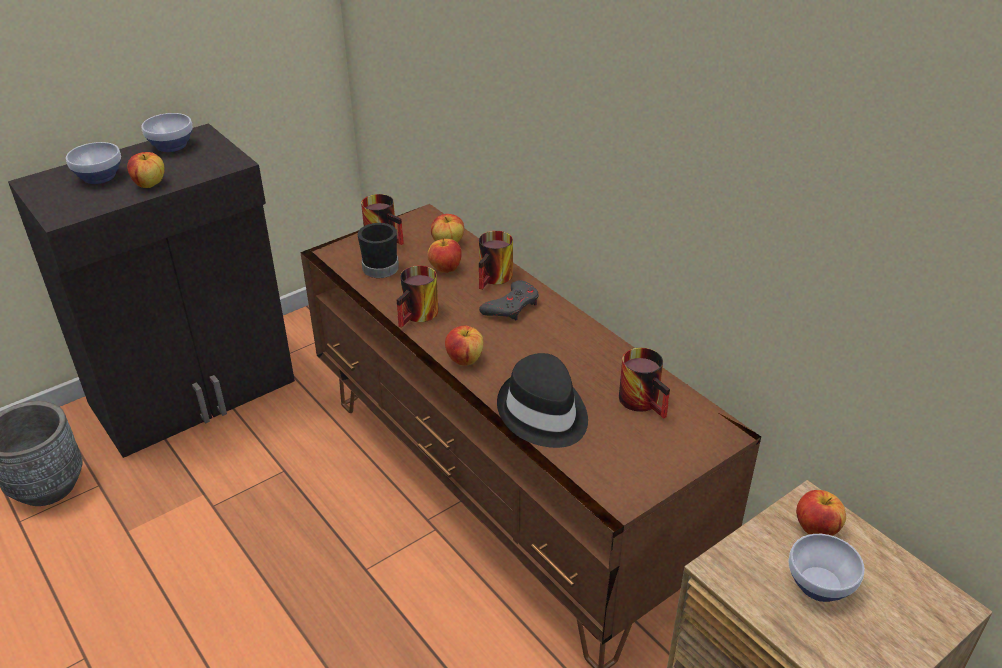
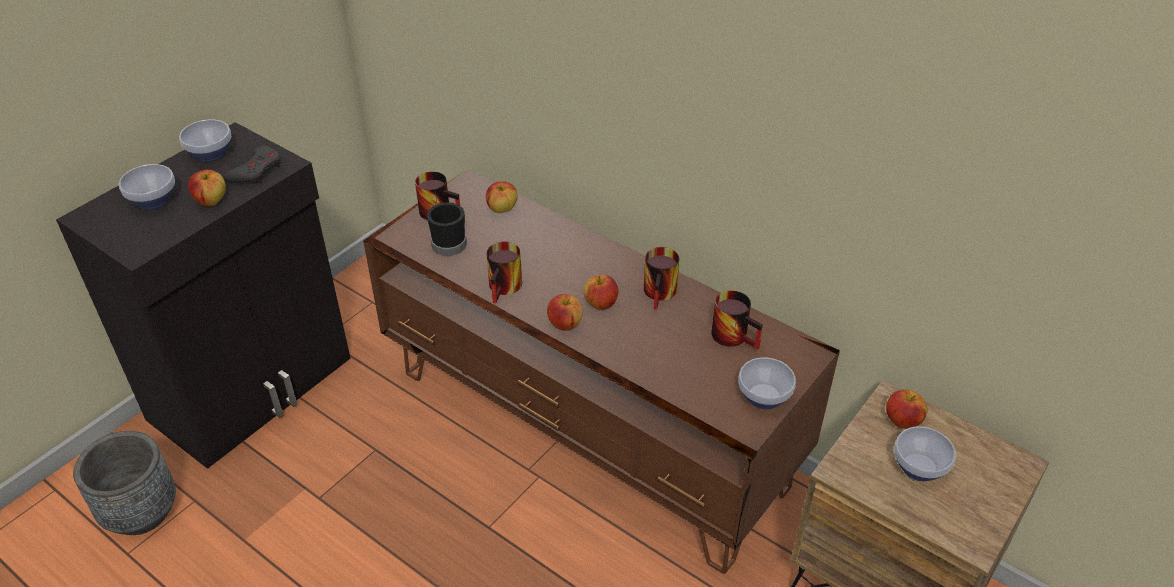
camera: 15 degrees left, 5 degrees up
(445, 268) = (510, 236): apple -> apple (601, 304)
(496, 279) = (561, 239): mug -> mug (662, 294)
(512, 306) = (586, 264): grey game controller -> grey game controller (256, 171)
(543, 413) = (653, 363): black hat -> none
(652, 471) = (763, 398): none -> bowl

